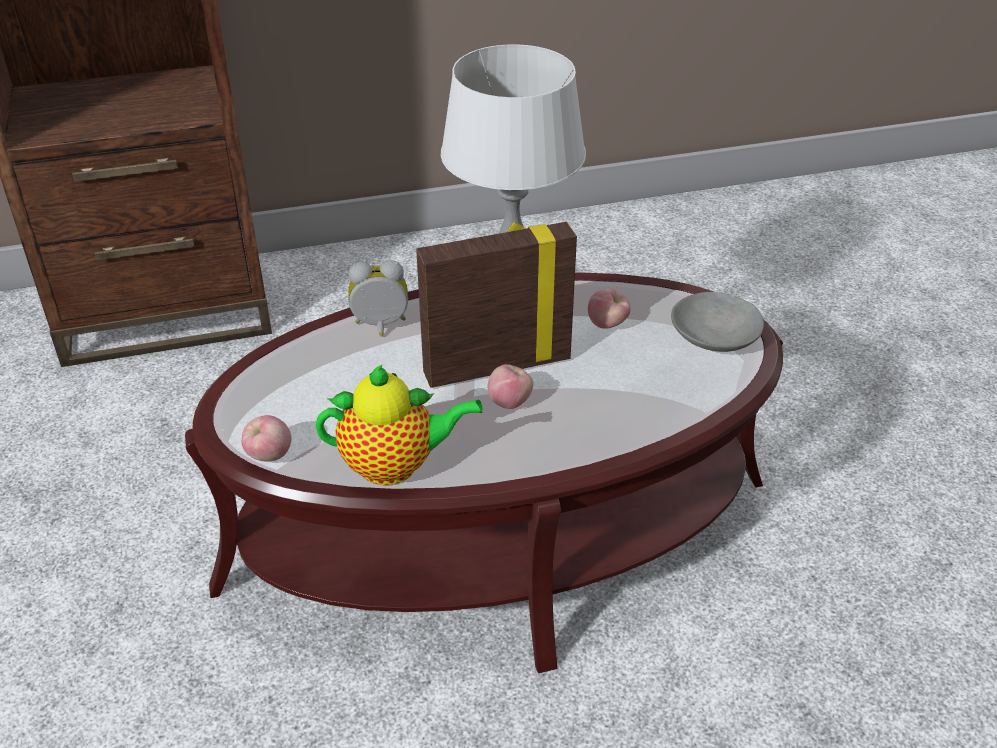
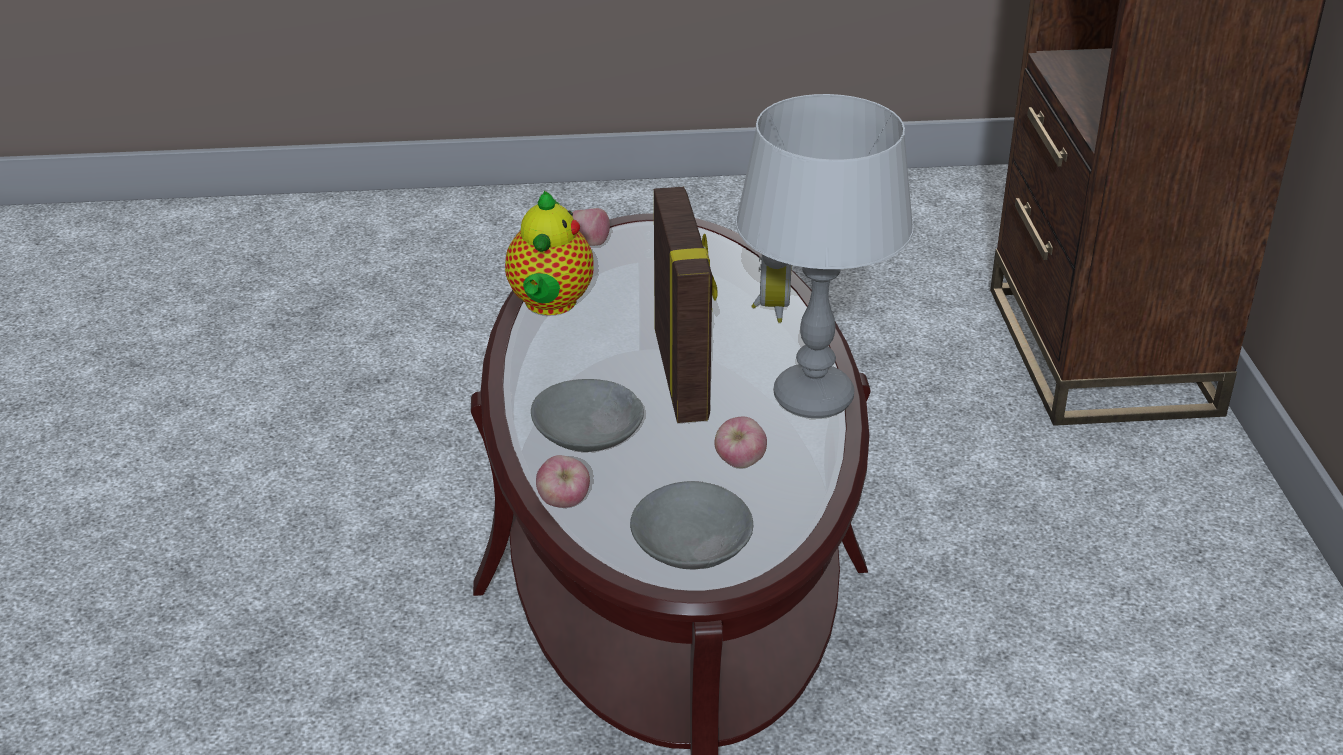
camera: 100 degrees right, 5 degrees down
(510, 402) = (618, 377): apple -> apple (564, 503)
(599, 407) = (589, 434): none -> grey bowl

